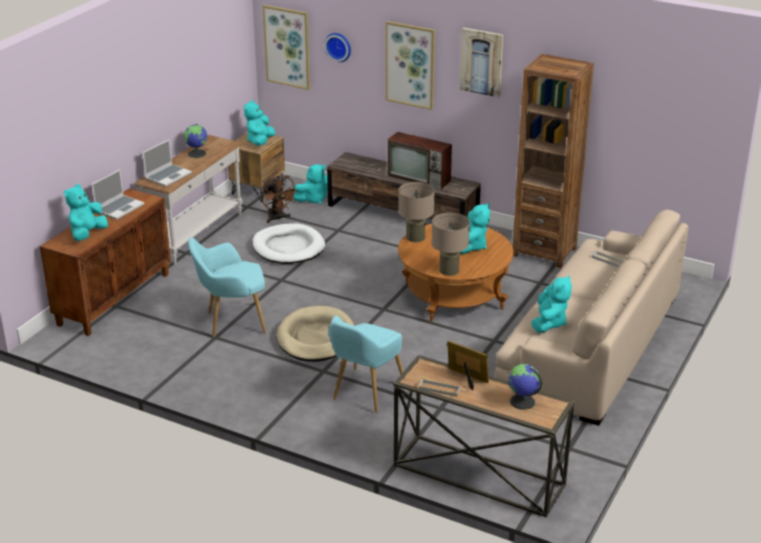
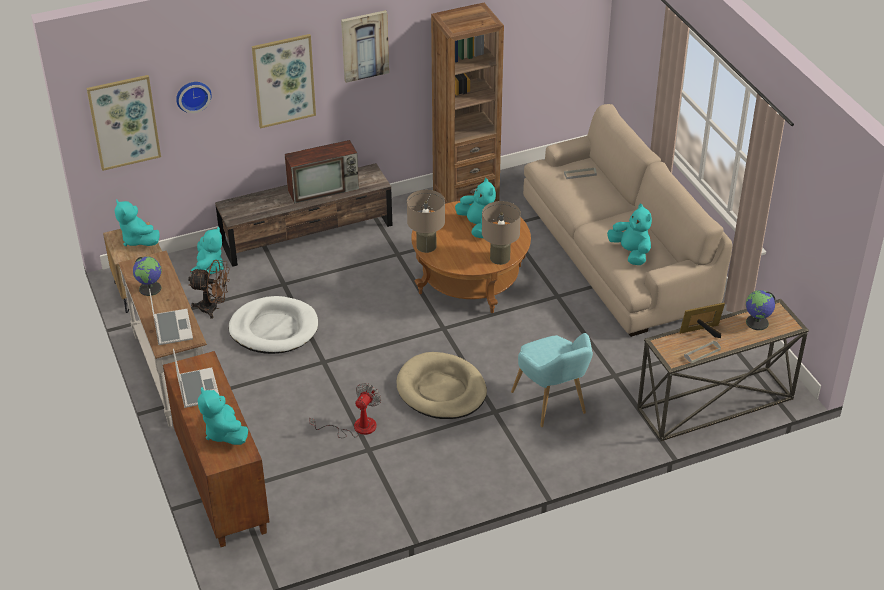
camera: 50 degrees left, 10 degrees up
(231, 322) = (356, 427): turquoise armchair -> fan

